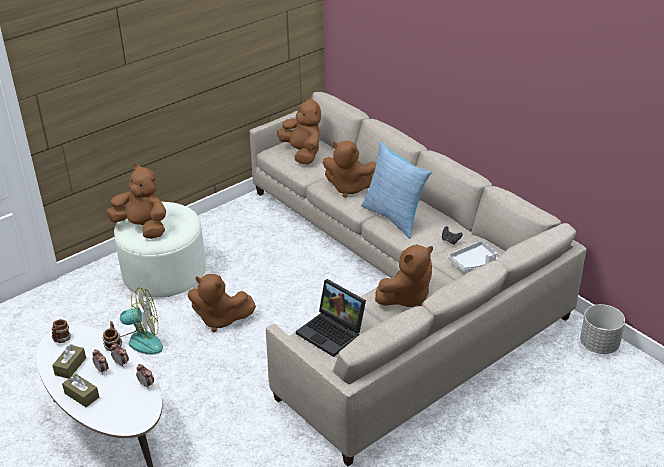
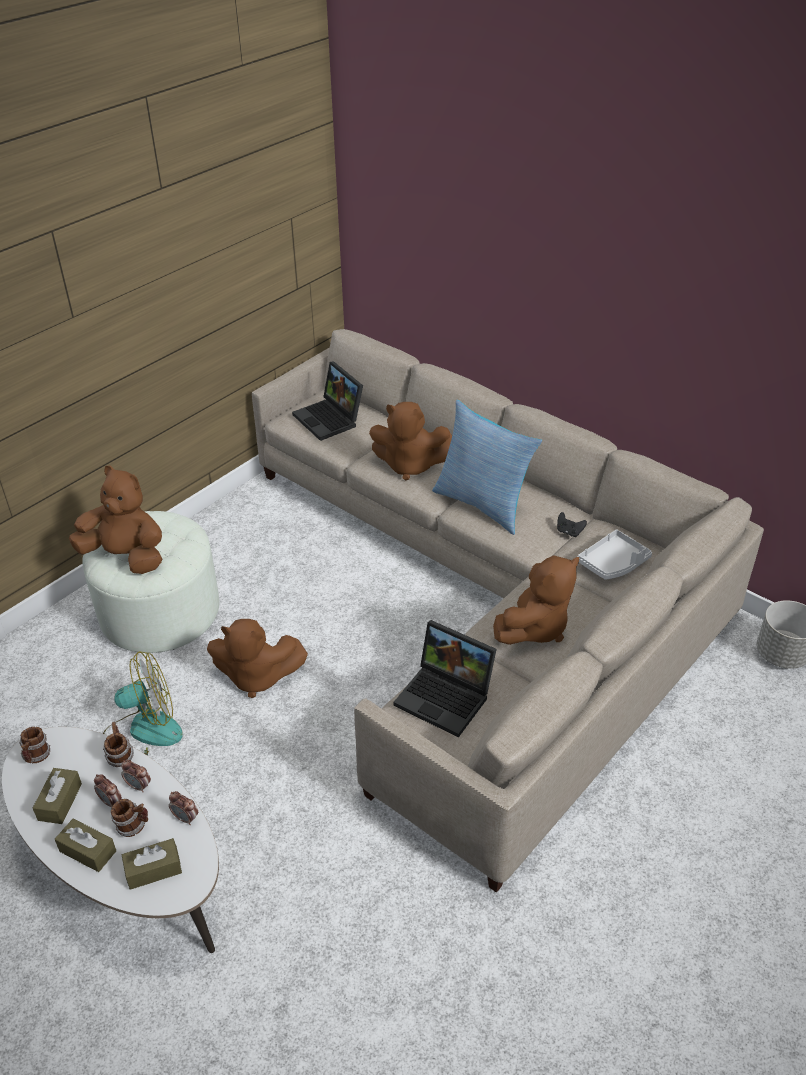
camera: 10 degrees left, 5 degrees up
(113, 385) = (133, 826): none -> mug
(120, 410) = (153, 870): none -> brown tissue box
(302, 153) = (330, 419): brown plush toy -> laptop

